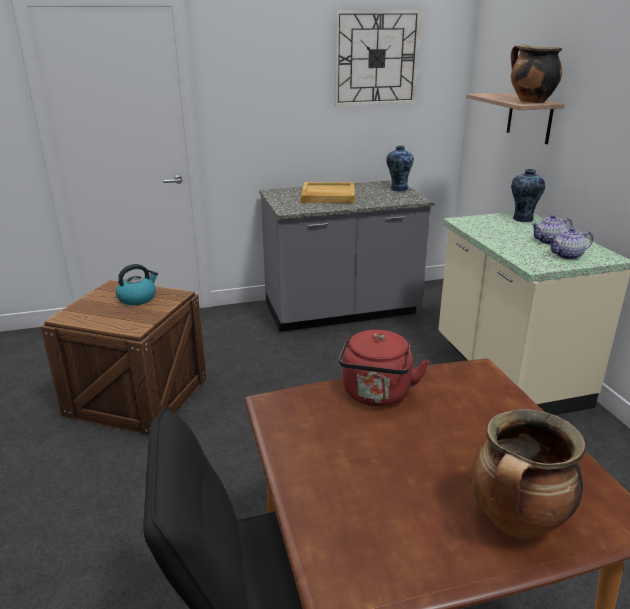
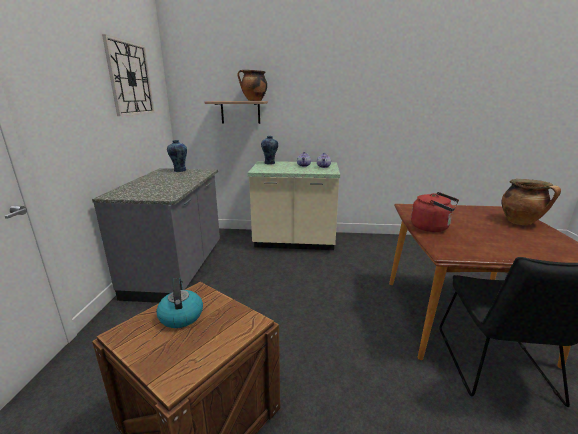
camera: 70 degrees left, 5 degrees down
(327, 196) = (157, 184): beige tray -> none

